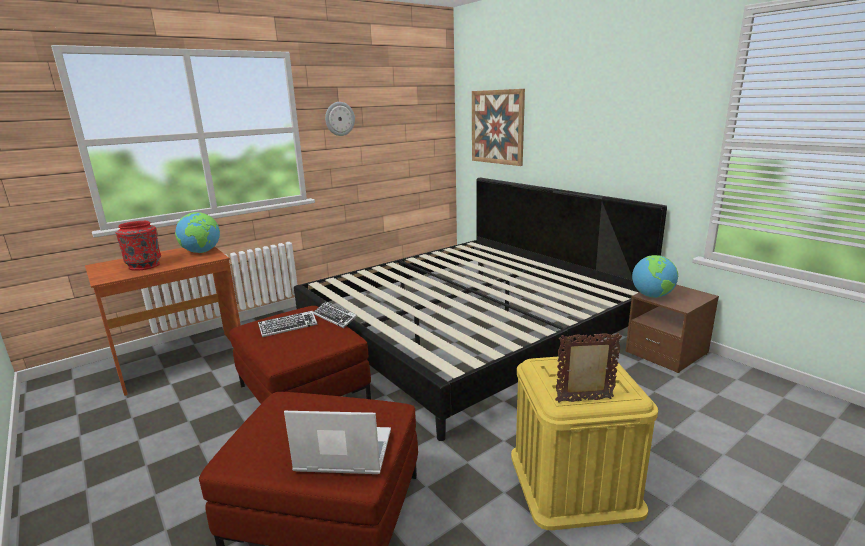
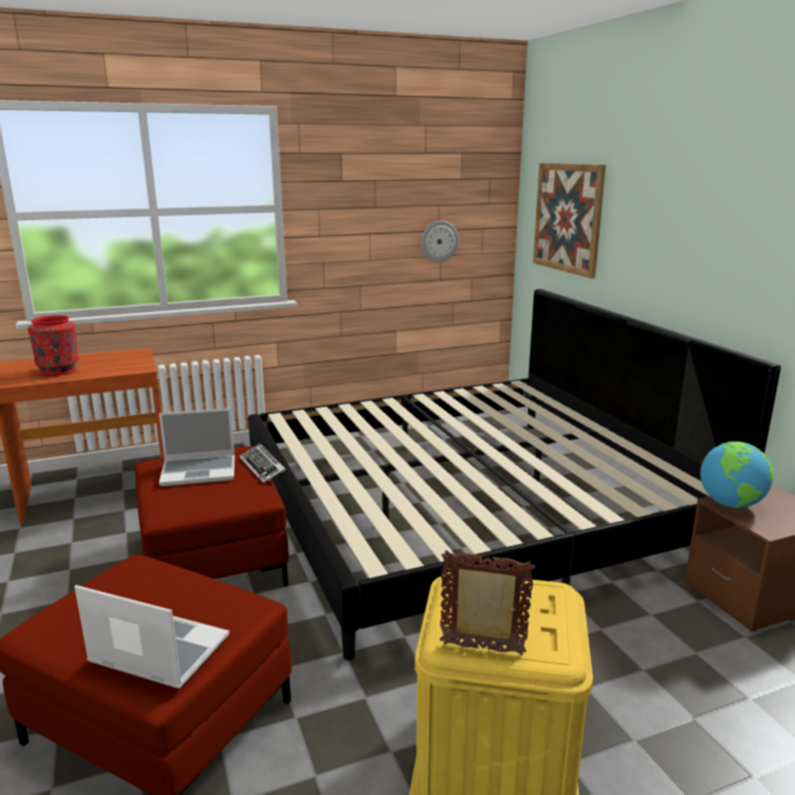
camera: 15 degrees right, 0 degrees up
(202, 252) = (132, 360): globe -> none
(288, 327) = (200, 471): keyboard -> laptop
(339, 119) = (341, 196): wall clock -> wall clock (439, 241)

